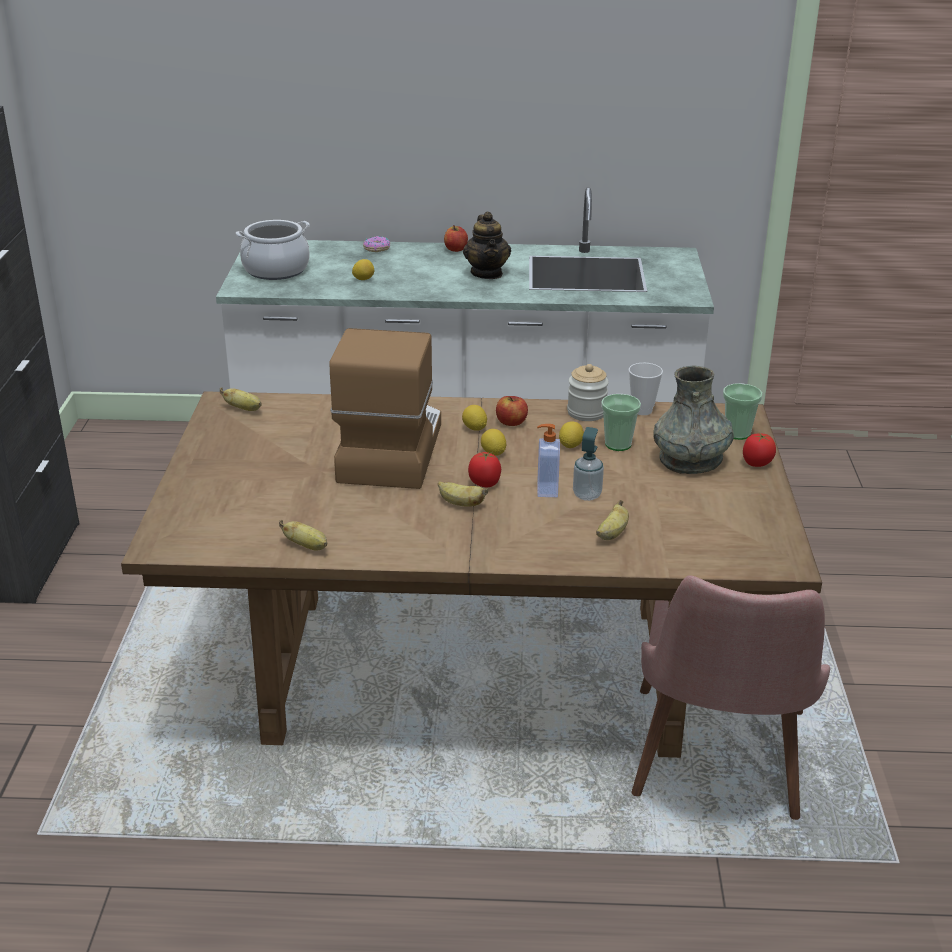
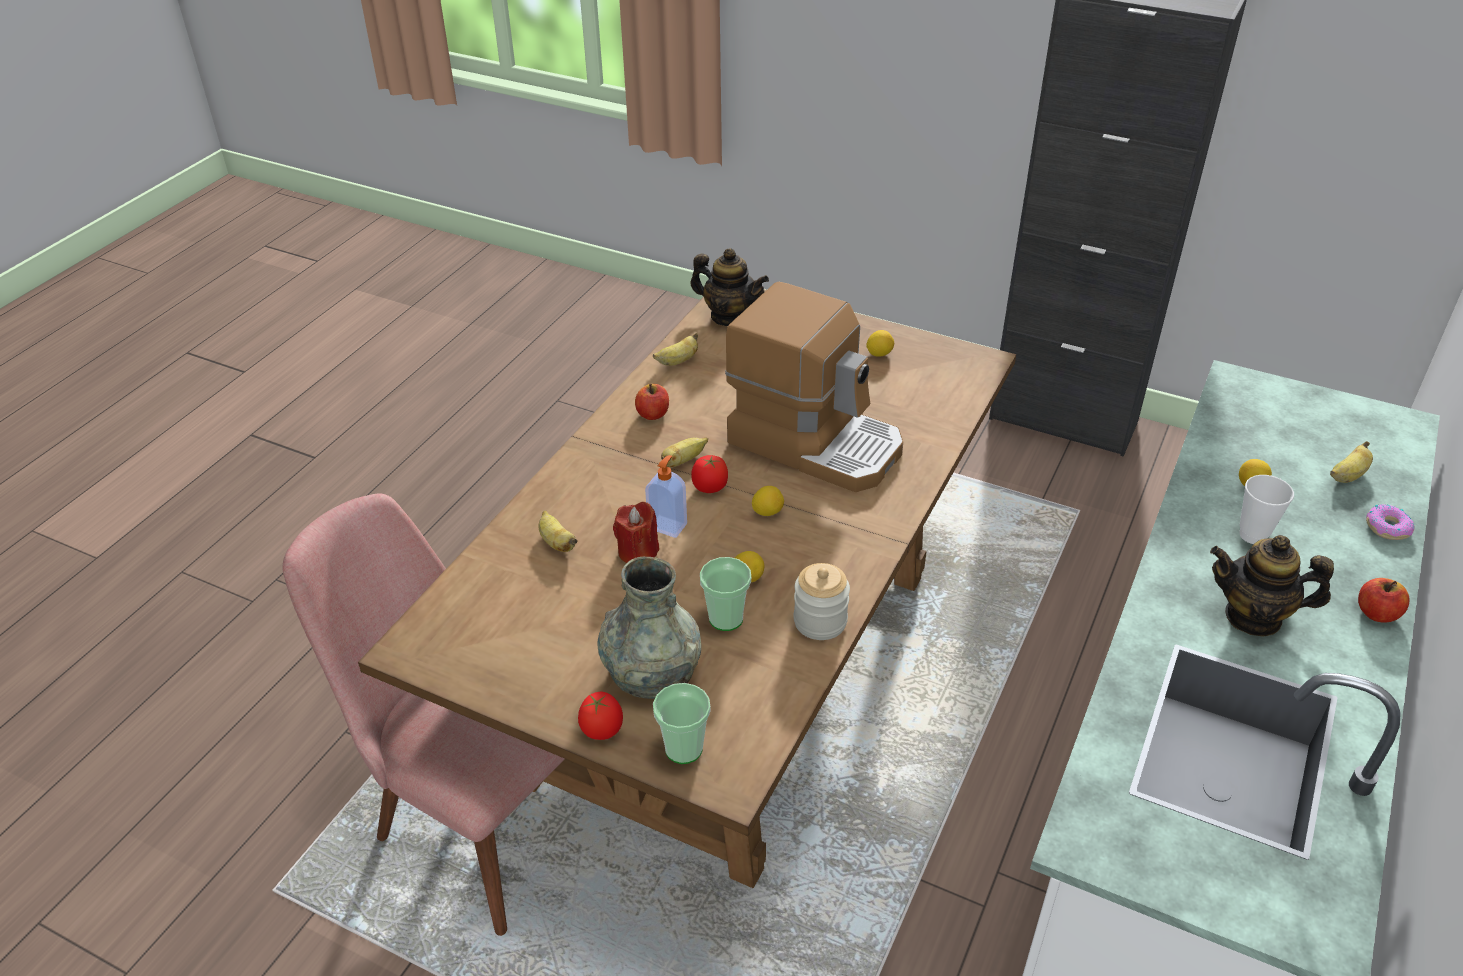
camera: 115 degrees right, 10 degrees up
(205, 537) = (730, 317): none -> teapot
(244, 409) = (960, 371): banana -> banana (1347, 476)
(276, 270) = (1301, 418): cooking pot -> none
(474, 428) = (831, 514): lemon -> lemon (879, 354)
(511, 422) = (830, 547): apple -> apple (653, 414)
(587, 495) = (638, 552): soap dispenser -> red candle
(642, 410) = (798, 678): cup -> cup (1253, 535)

